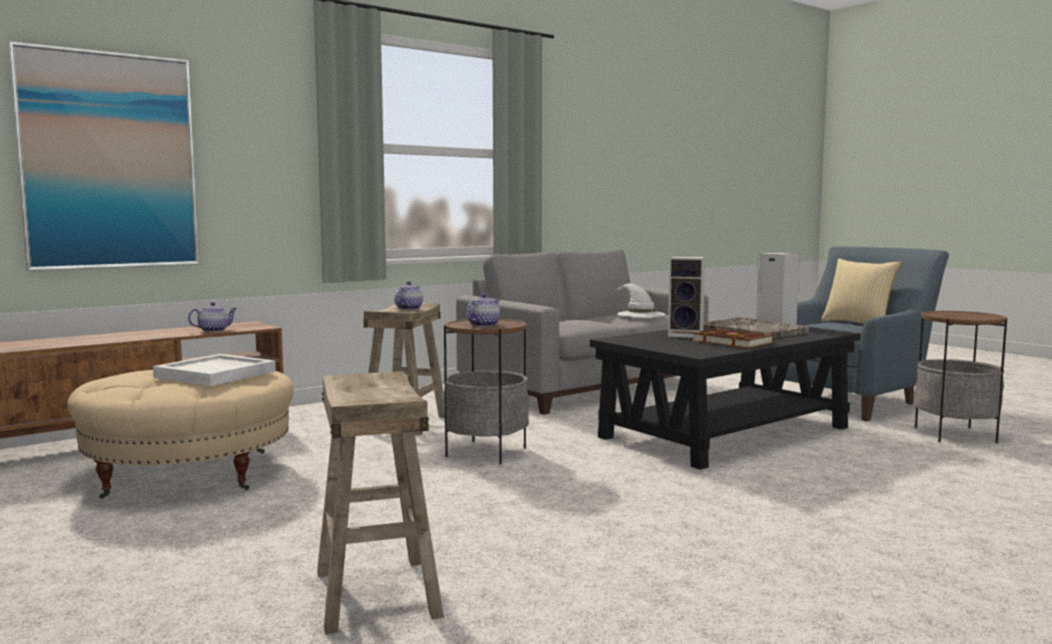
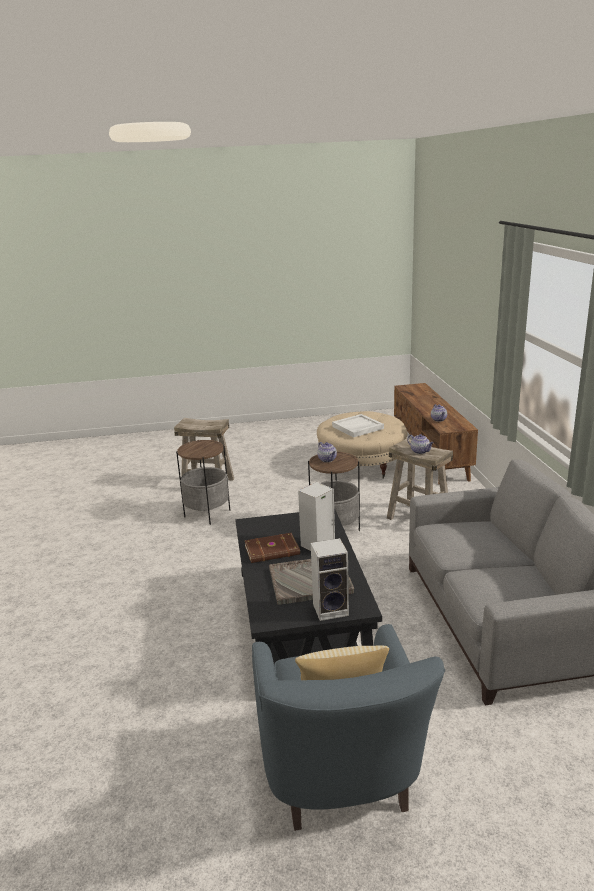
camera: 120 degrees right, 15 degrees up
(109, 161) = (458, 317): picture -> none
(640, 314) = (485, 581): white hat -> none
(954, 435) = (185, 755): side table -> side table (207, 513)

